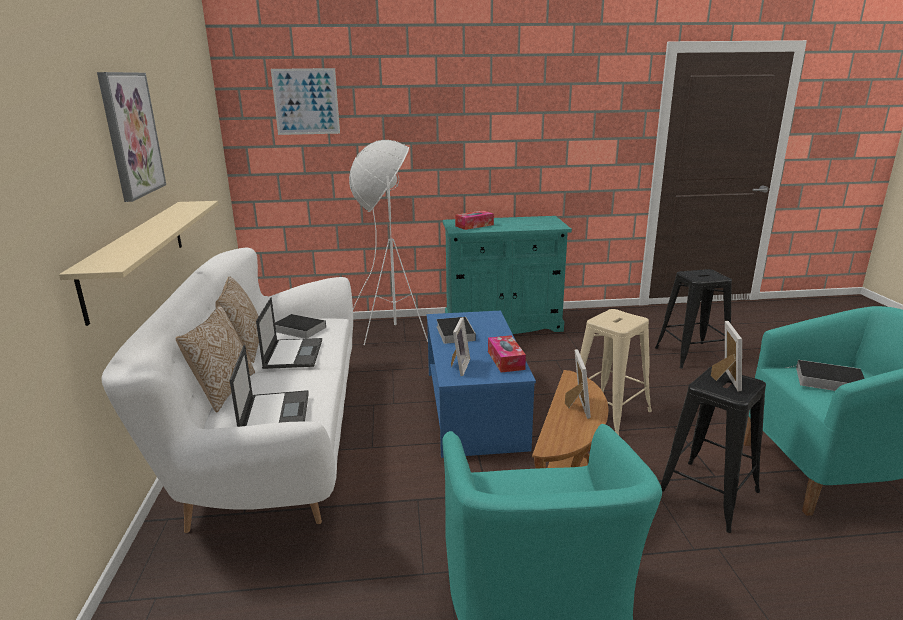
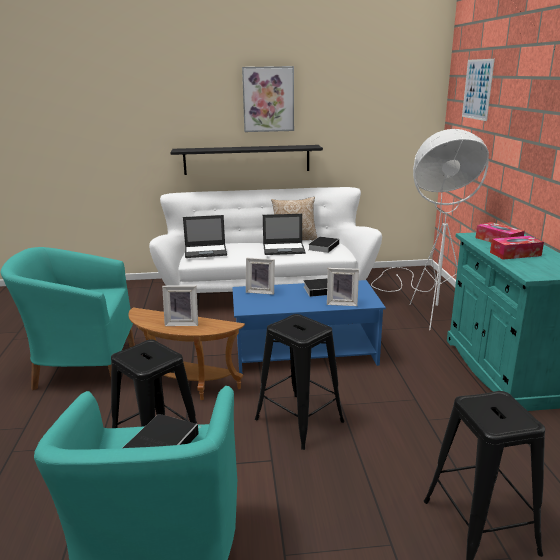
camera: 90 degrees right, 0 degrees up
(136, 254) = (246, 159): beige shelf -> black shelf
(223, 391) = (240, 242): pillow -> none
(506, 360) = (270, 306): tissue box -> tissue box (515, 254)
(608, 413) = (298, 420): beige stool -> black stool
(723, 380) = (153, 354): picture frame -> picture frame (342, 303)

